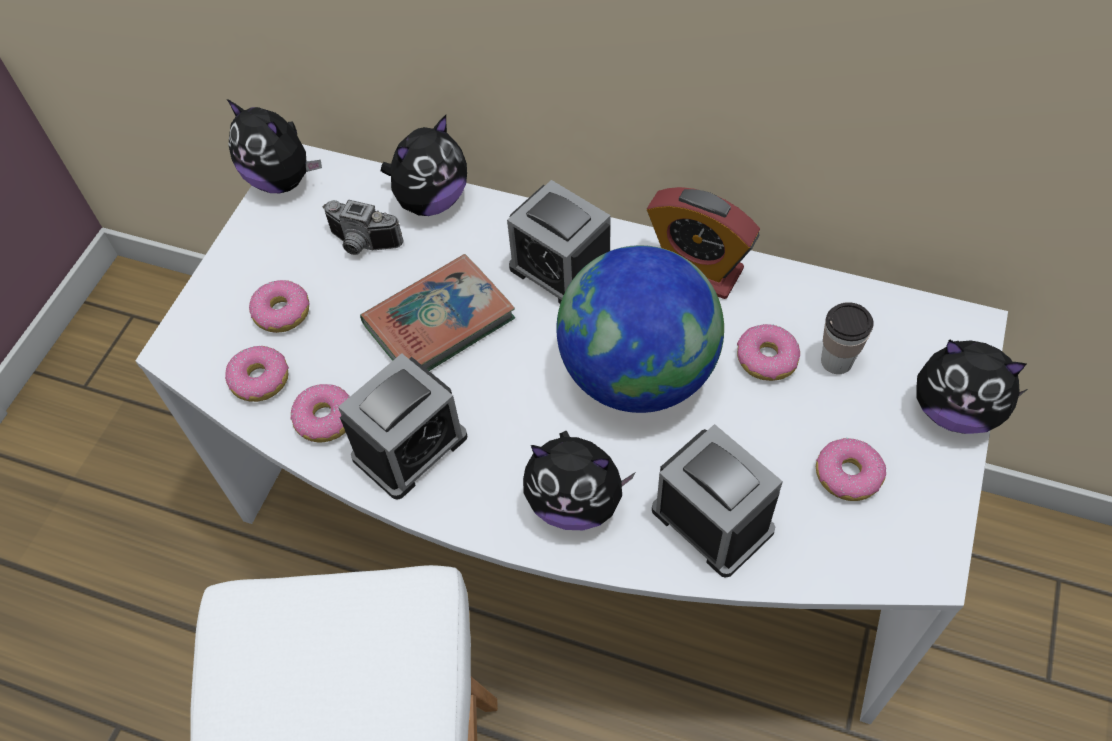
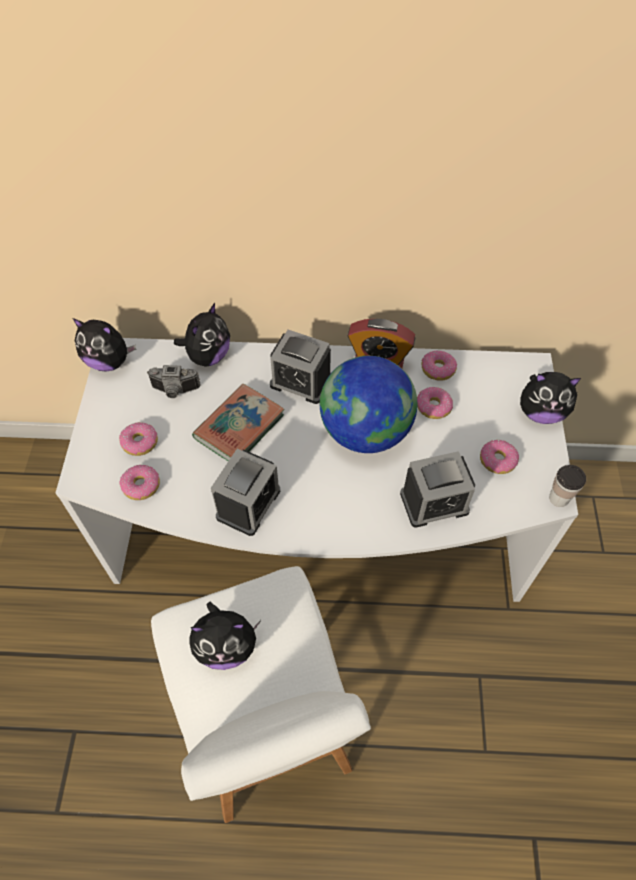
camera: 20 degrees left, 0 degrees up
(326, 419) = (191, 499): donut -> donut (438, 369)
(575, 502) = (355, 511): plush toy -> plush toy (226, 646)
(712, 520) = (434, 502): alarm clock -> alarm clock turned 135 degrees clockwise
(836, 361) = (471, 399): cup -> cup (558, 498)

